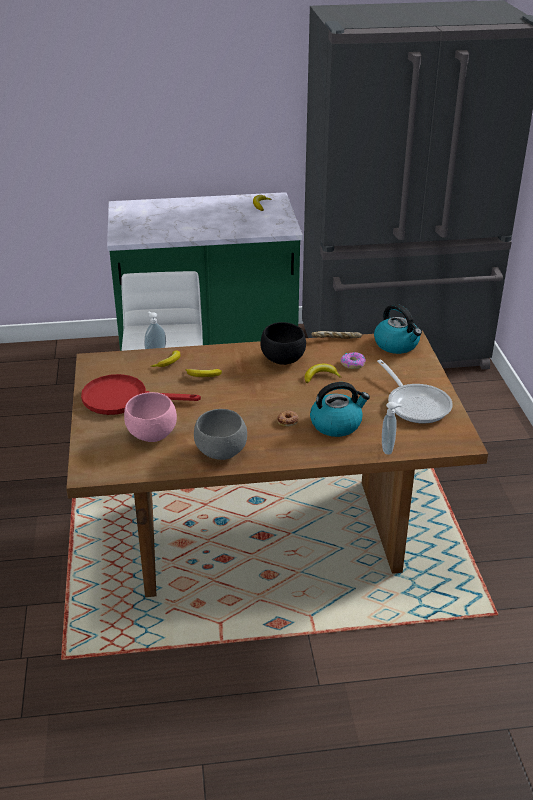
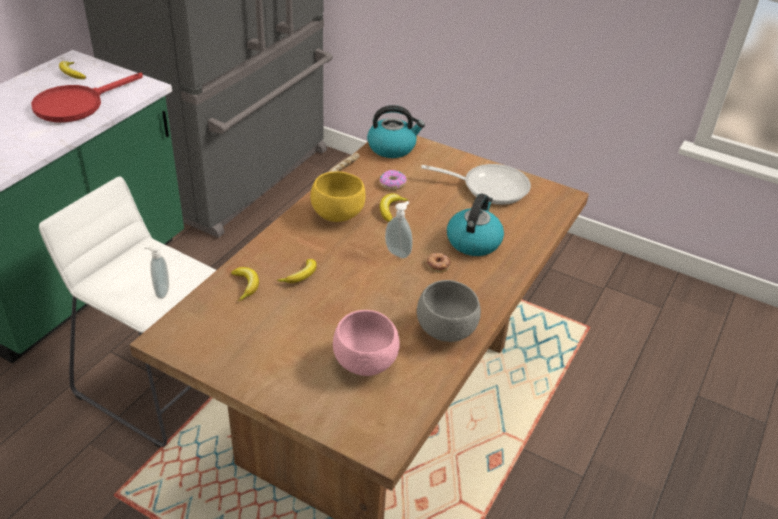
camera: 55 degrees left, 5 degrees up
(124, 399) = (273, 351): red frying pan -> red frying pan (77, 104)
(284, 360) = (338, 215): black bowl -> yellow bowl
(388, 449) = (537, 234): soap dispenser -> soap dispenser (398, 252)

